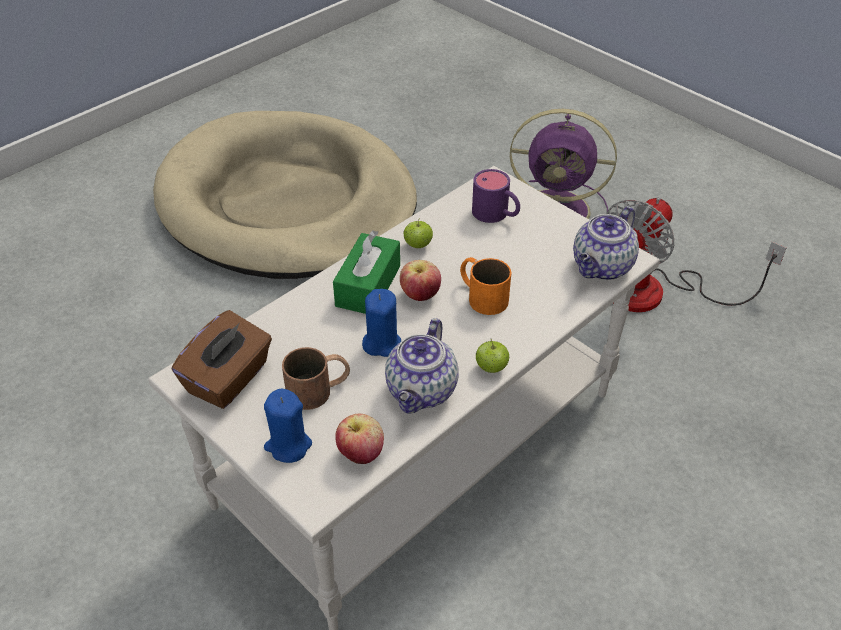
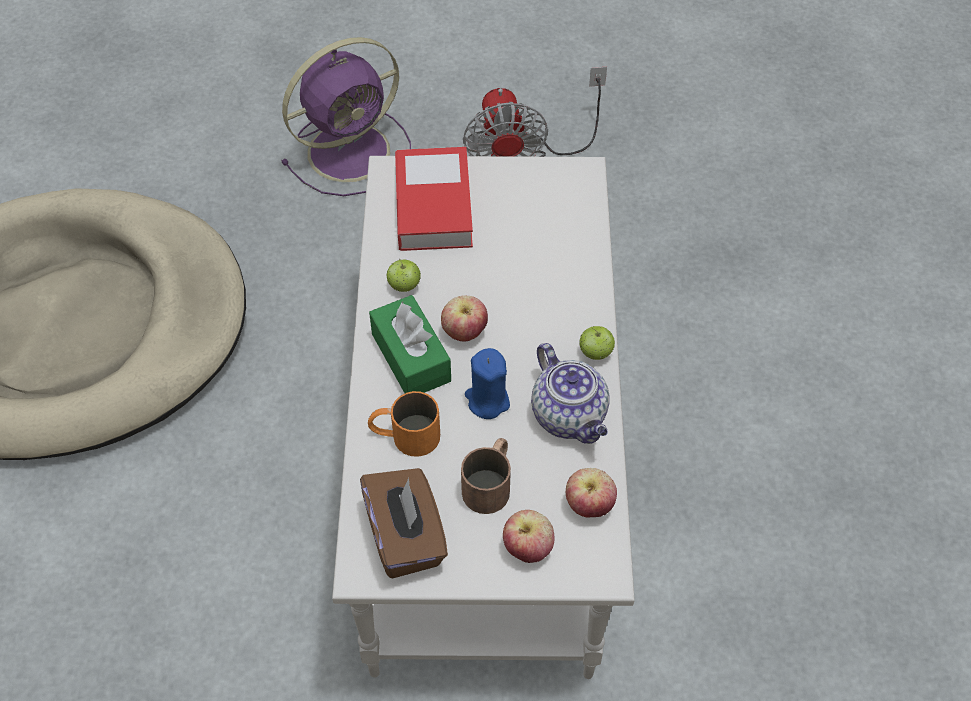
camera: 45 degrees left, 10 degrees up
(288, 445) = (528, 548): blue candle -> apple
(481, 295) = (512, 294): orange mug -> orange mug (404, 435)
(496, 215) = (433, 206): purple mug -> book
(602, 267) = (573, 197): teapot -> none

